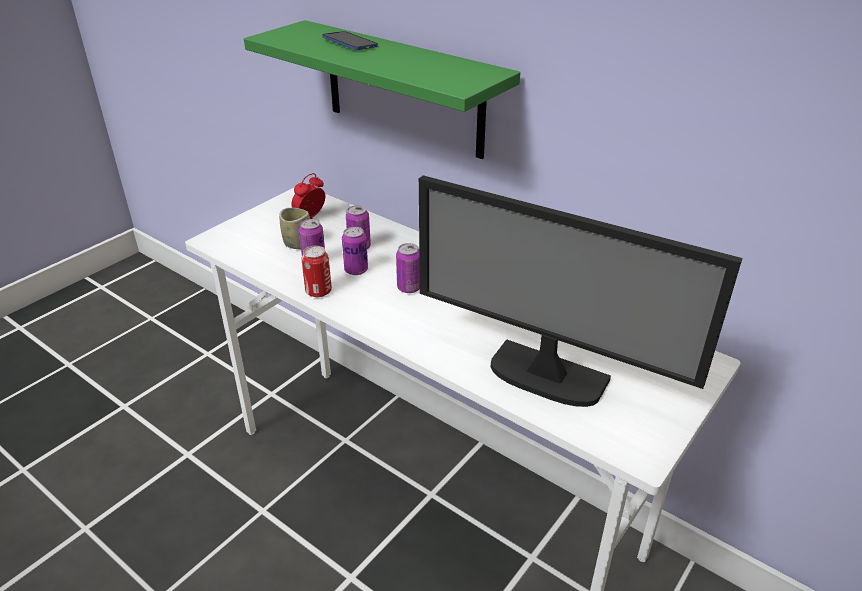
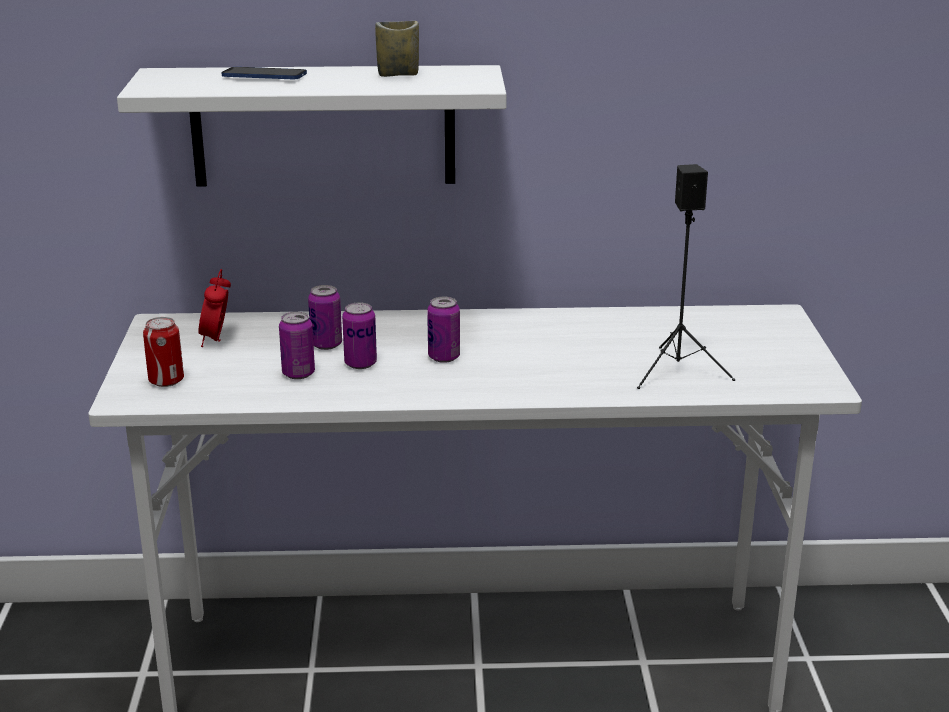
camera: 40 degrees left, 10 degrees down
(297, 244) = (247, 366): cup -> cup (398, 75)
(318, 291) = (353, 394): can -> can (166, 381)
(403, 89) = (323, 126): green shelf -> white shelf
(546, 377) = (678, 371): monitor -> black speaker

